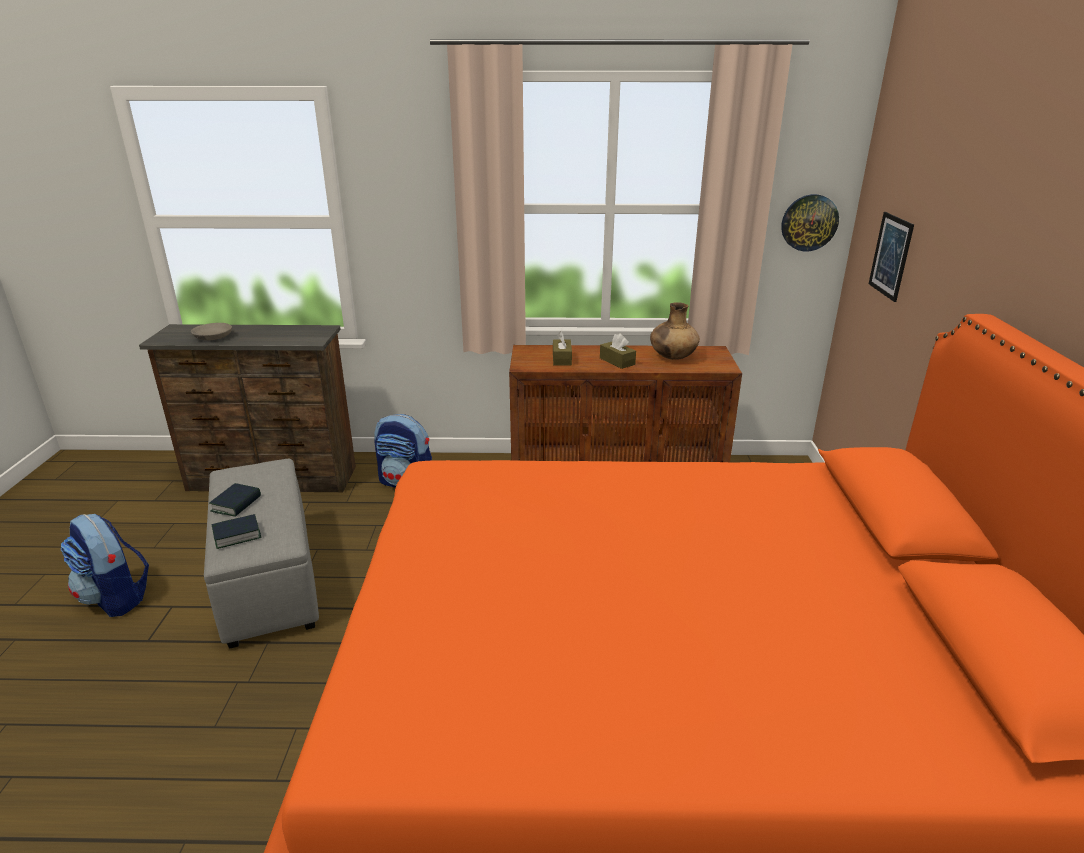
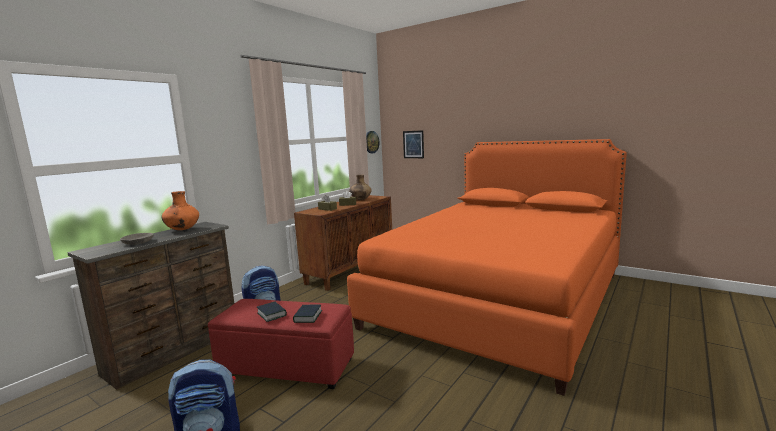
camera: 55 degrees left, 15 degrees down
(269, 580) = (288, 367): grey ottoman -> red ottoman
(286, 331) = (182, 229): none -> orange vase

